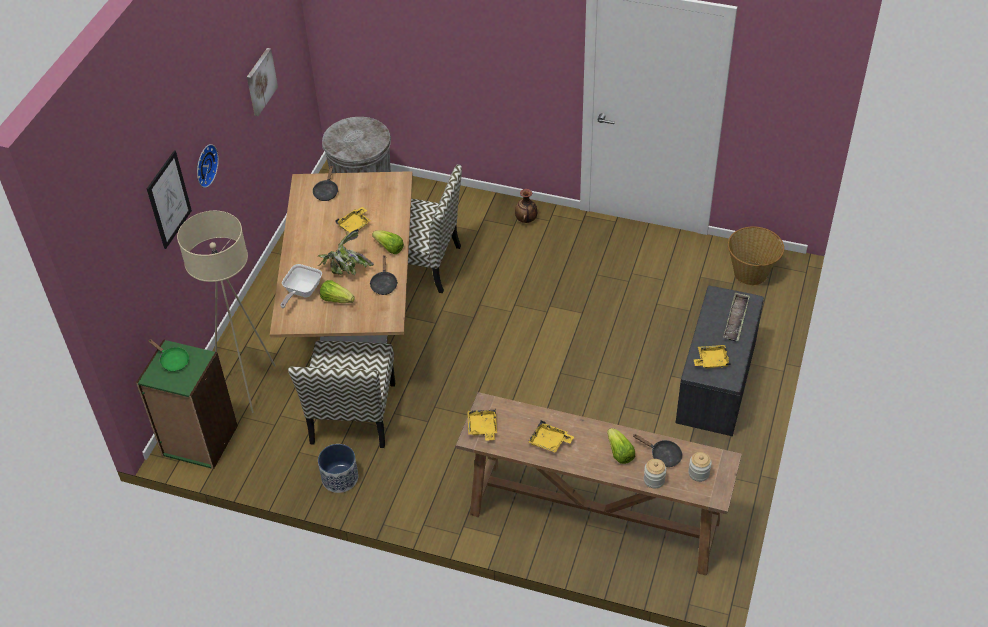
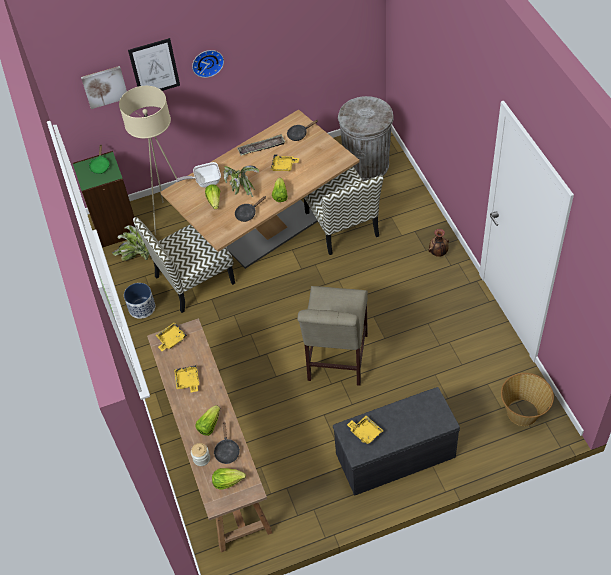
camera: 55 degrees right, 5 degrees up
(260, 81) = (303, 33): picture -> picture (104, 86)
(260, 444) = (135, 255): none -> potted plant
(572, 361) = (336, 361): none -> beige chair
(698, 473) = (228, 481): jar -> lettuce
(736, 319) = (419, 423): tray -> tray (261, 147)

